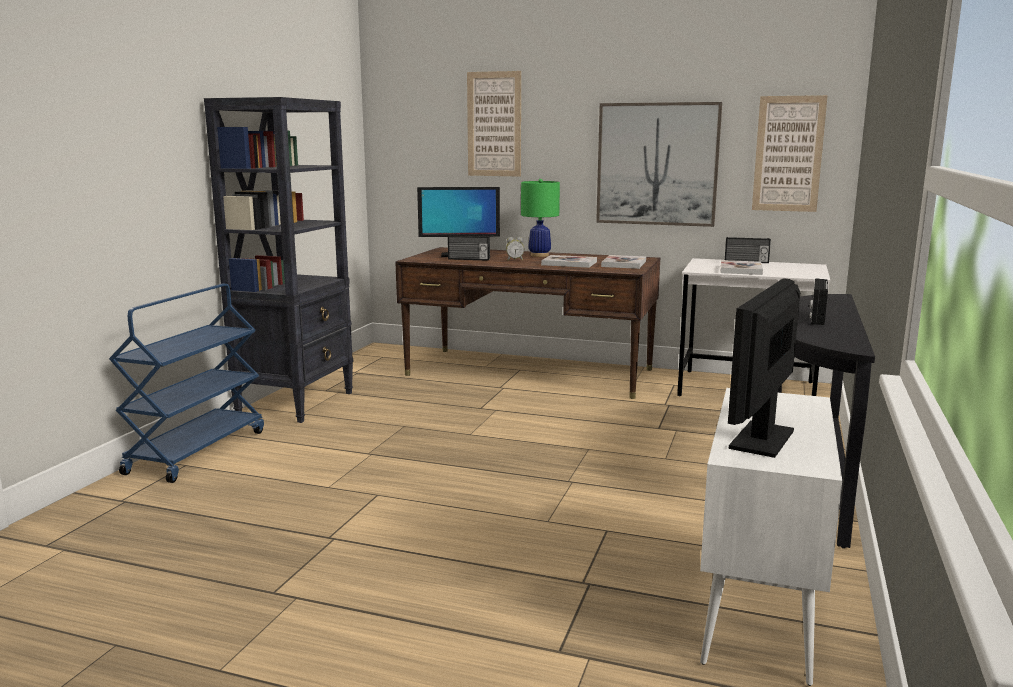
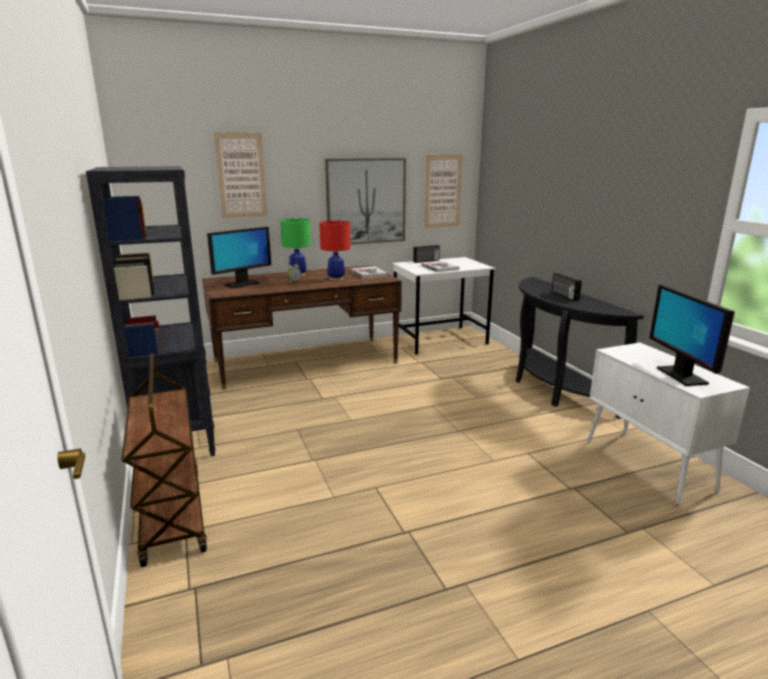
camera: 40 degrees left, 5 degrees up
(197, 451) = (171, 515): blue cart -> brown cart
(469, 259) = (260, 287): radio -> none
(569, 263) = (336, 279): book -> red table lamp

